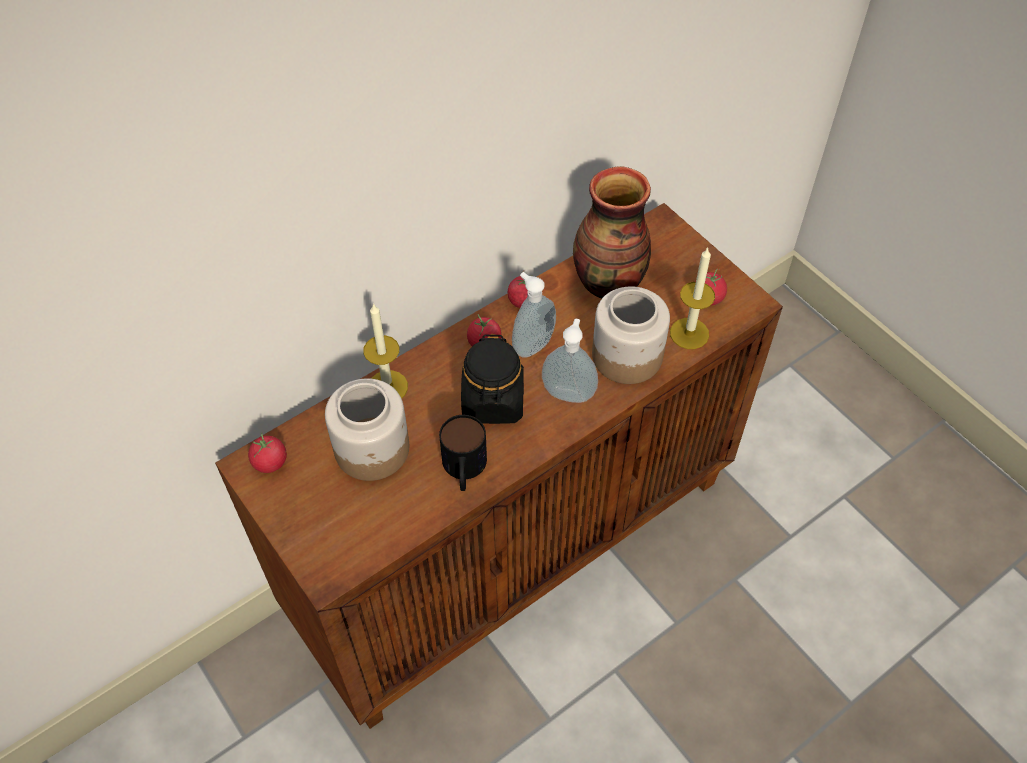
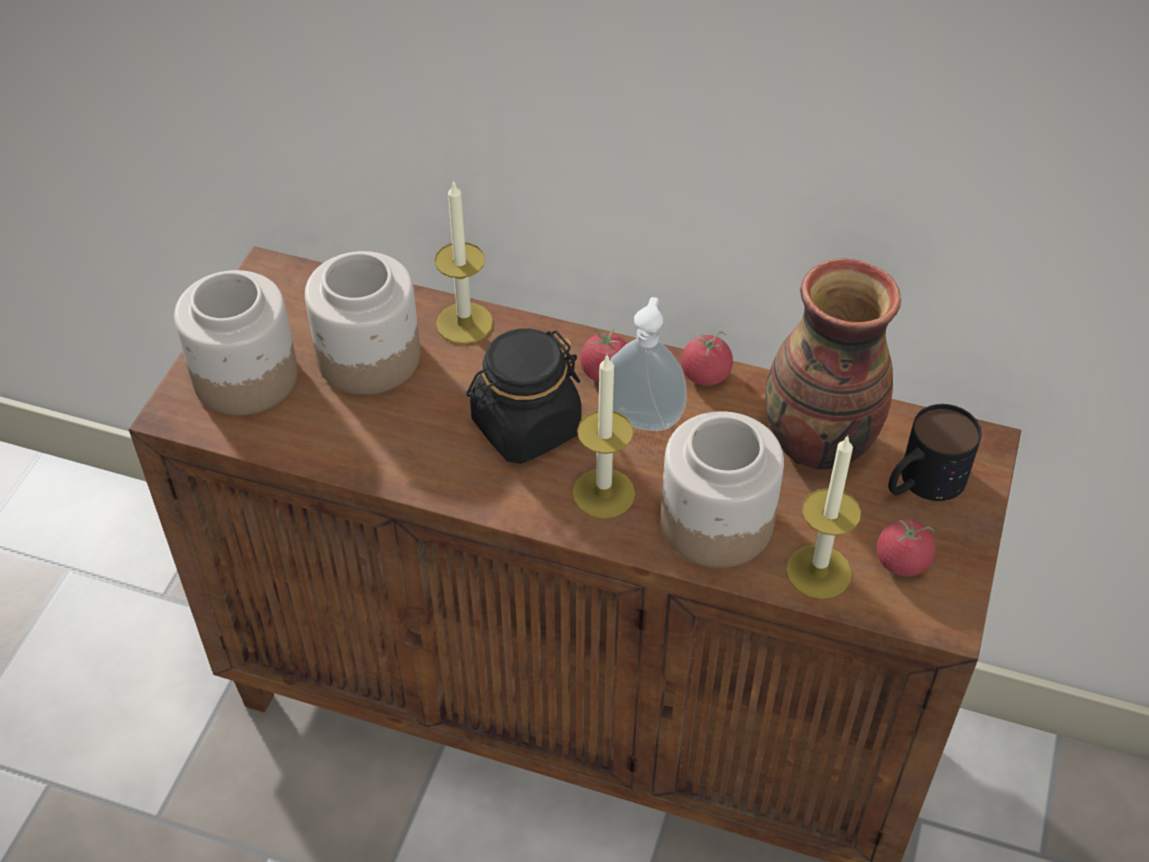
camera: 55 degrees right, 5 degrees down
(270, 462) = (285, 286): tomato -> none
(330, 523) = (244, 377): none -> jar
(464, 470) = (405, 453): mug -> mug (921, 483)
(569, 392) = (603, 493): soap dispenser -> candle

